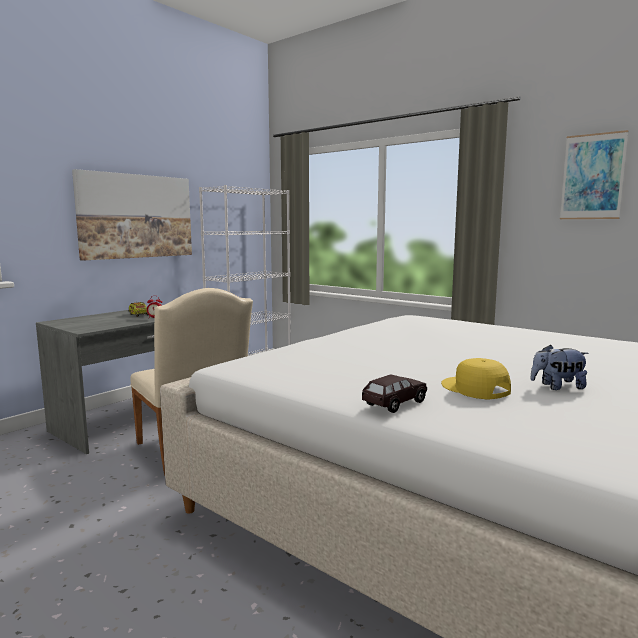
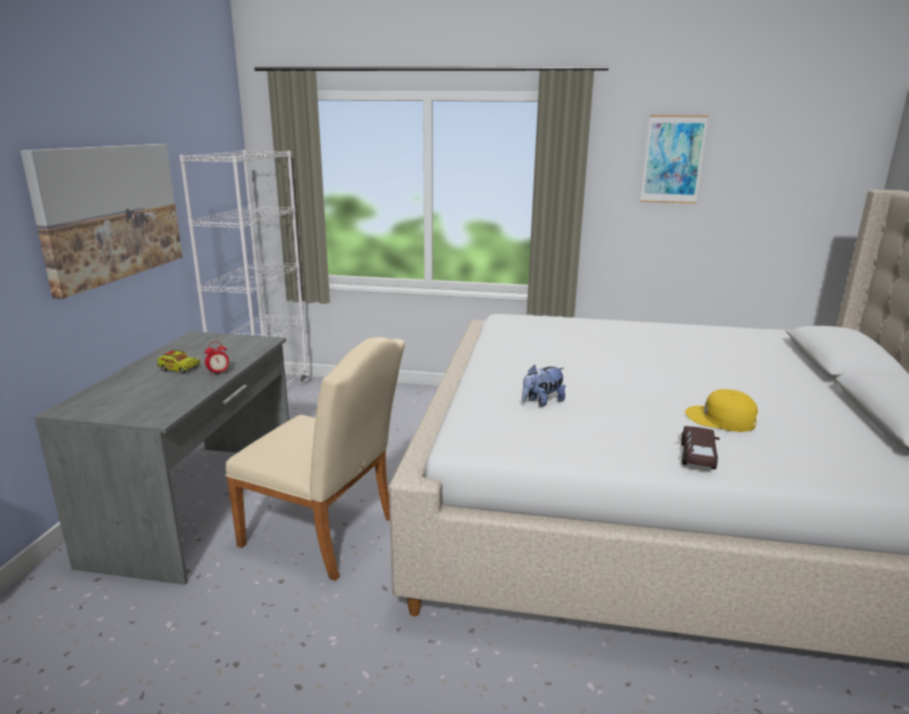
camera: 30 degrees left, 10 degrees up
(557, 387) = (766, 401): plush toy -> plush toy (542, 402)

